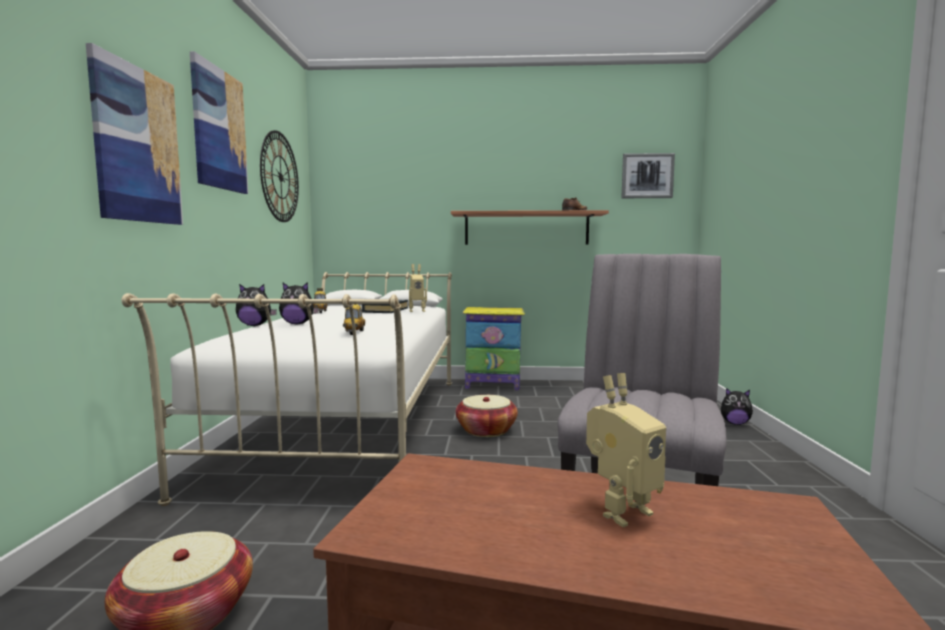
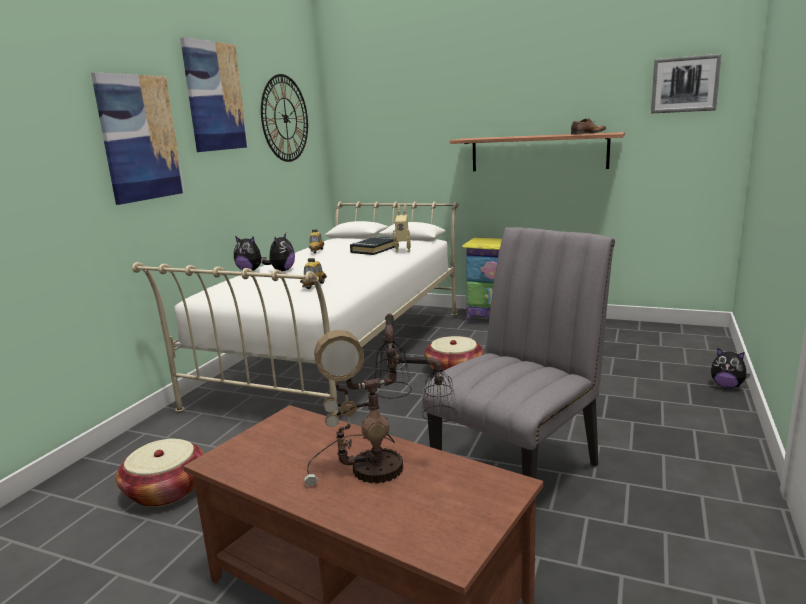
camera: 20 degrees right, 10 degrees up
(298, 324) = (282, 270): plush toy -> plush toy turned 90 degrees counterclockwise
(621, 511) = (381, 470): toy robot -> table lamp

